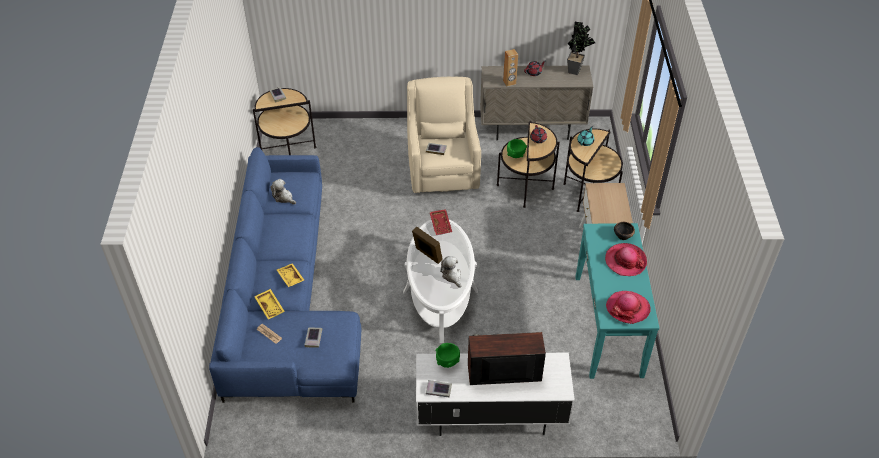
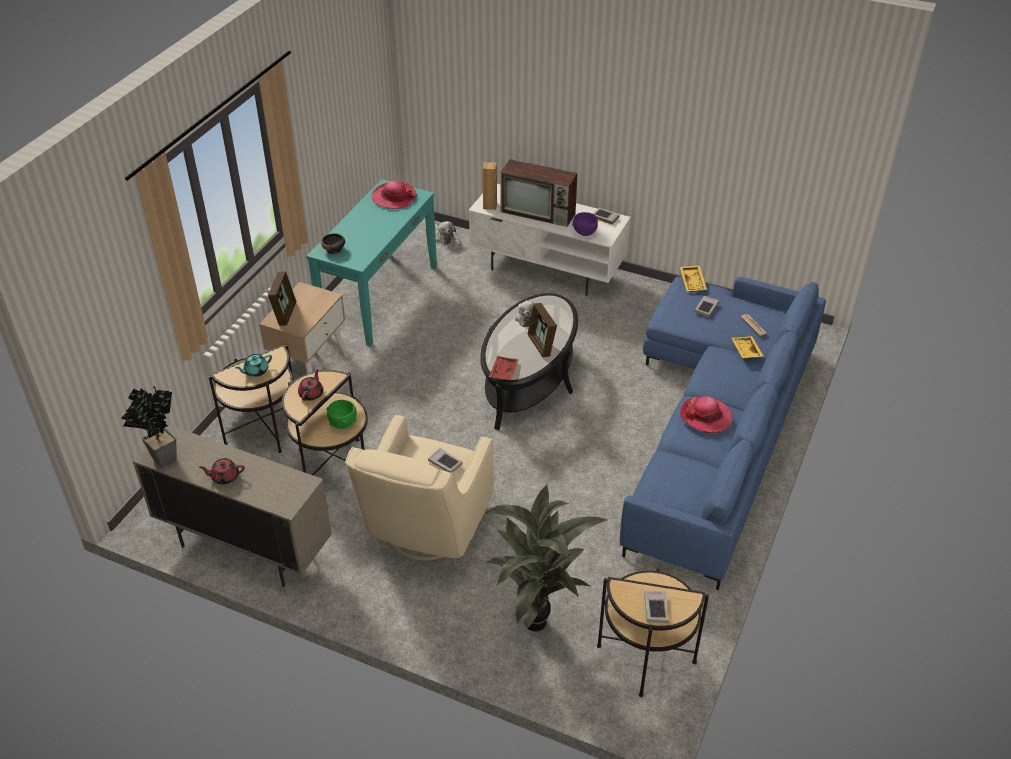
camera: 155 degrees left, 5 degrees down
(283, 197) = (692, 474): plush toy -> plush toy (443, 237)
(290, 278) = (714, 370): yellow tray -> yellow tray (693, 282)
(351, 145) = (538, 626): none -> potted plant
(440, 291) = (529, 379): white coffee table -> black coffee table
(447, 362) = (584, 233): green bowl -> purple bowl
(509, 82) = (277, 472): brown speaker -> brown speaker (490, 205)
(615, 195) = (285, 313): none -> picture frame
(625, 261) = (356, 229): hat -> hat (705, 416)

